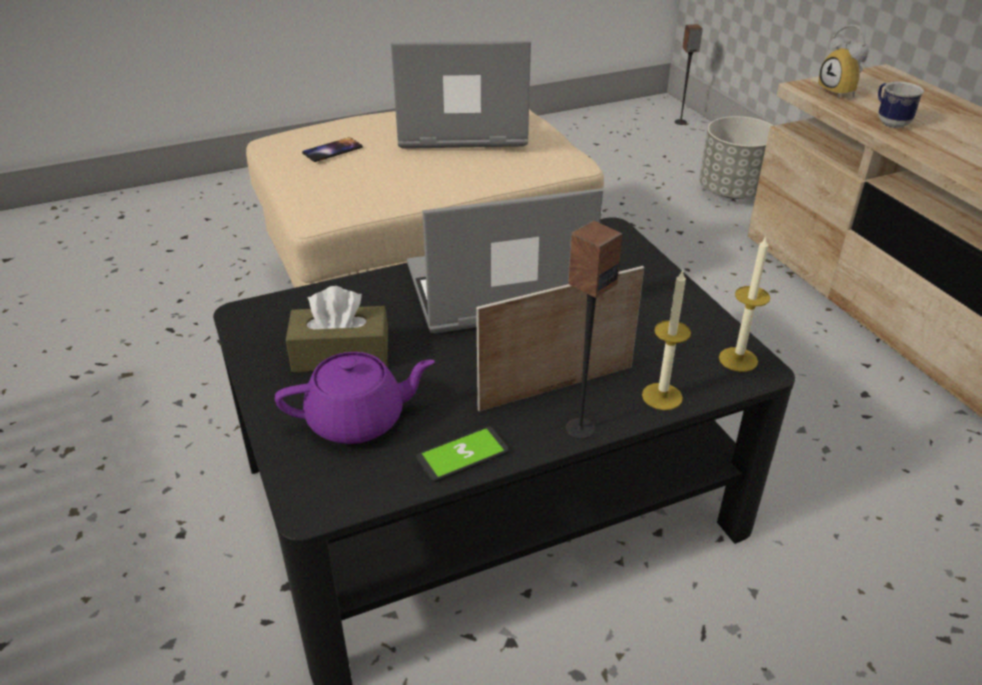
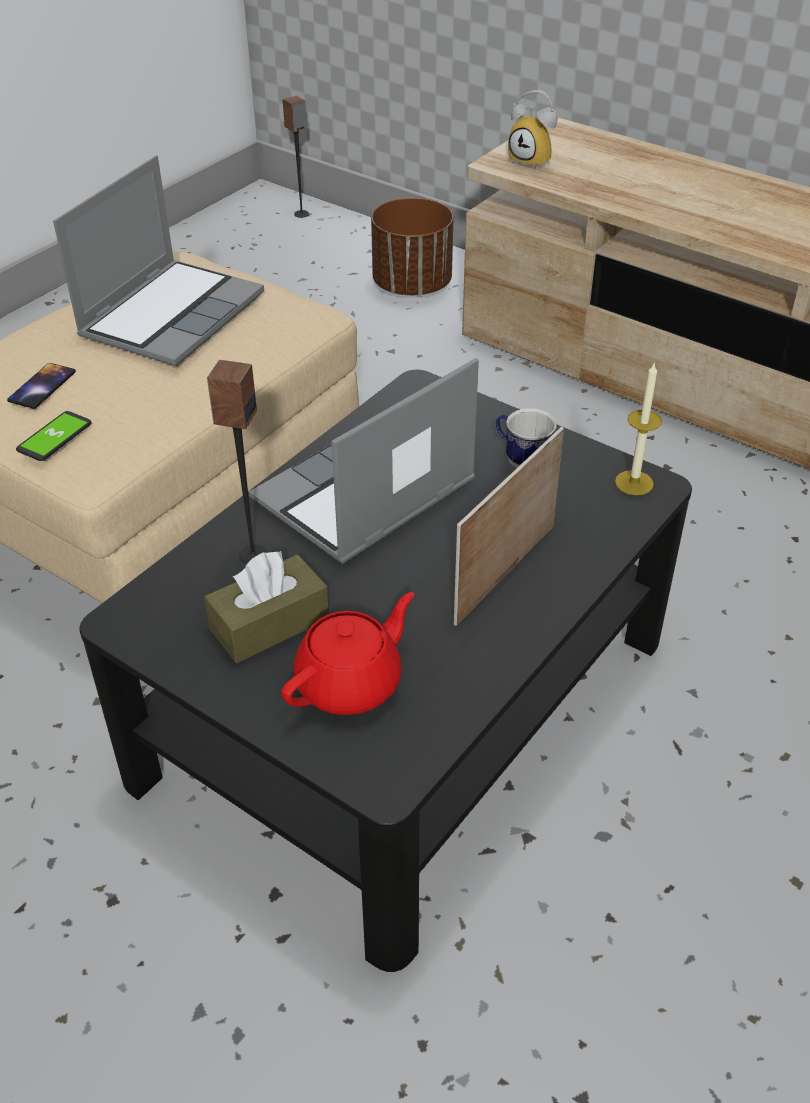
camera: 30 degrees left, 5 degrees up
(358, 420) = (351, 683): purple teapot -> red teapot
(460, 129) = (172, 314): laptop -> laptop turned 150 degrees clockwise
(462, 455) = (478, 674): phone -> phone (55, 437)
(579, 428) = (556, 604): speaker -> speaker (252, 554)
(662, 396) = (600, 544): candle -> none
(733, 191) = (413, 286): grey planter -> brown planter
(889, 122) = (600, 186): mug -> mug (521, 460)

